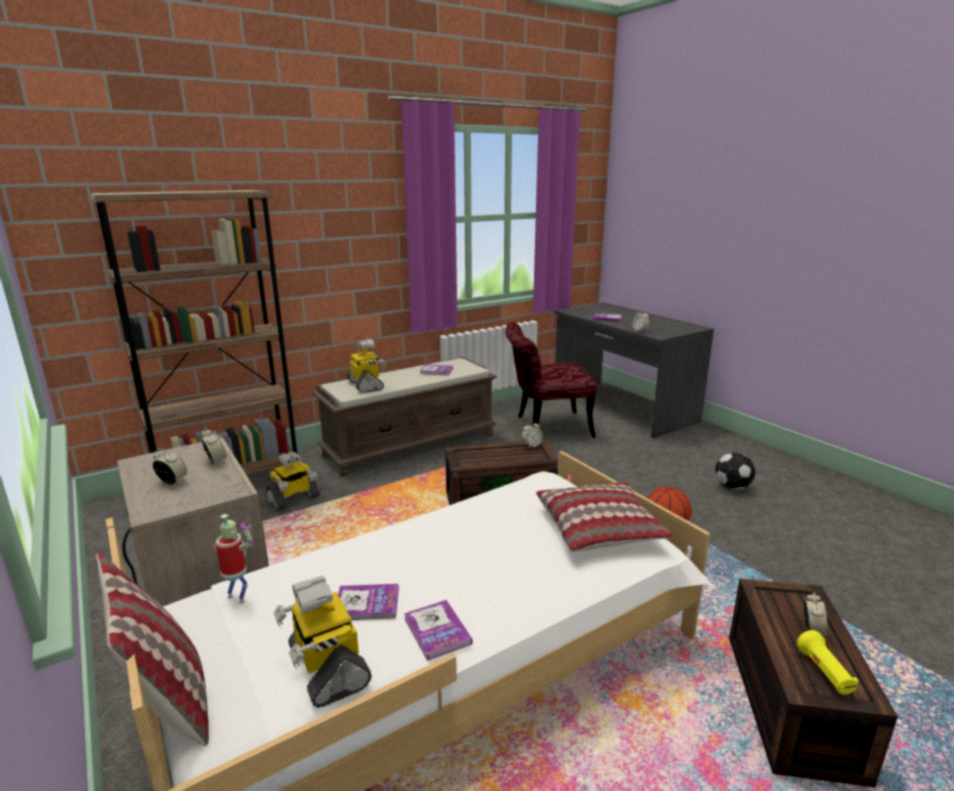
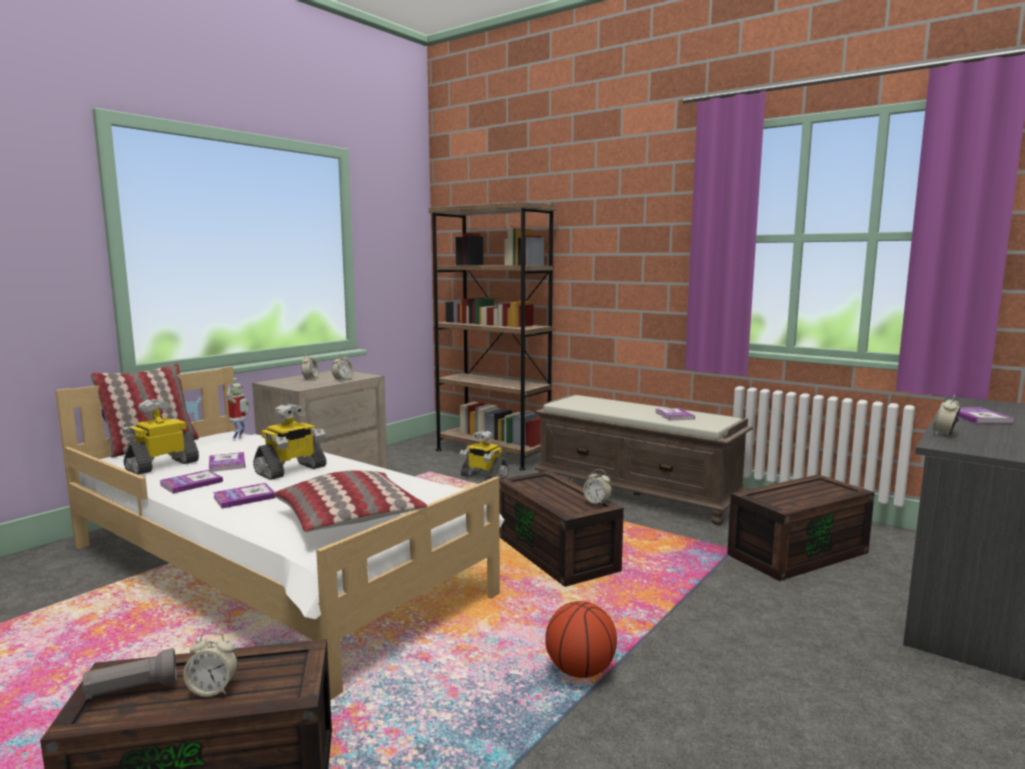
camera: 70 degrees right, 10 degrees down
(366, 385) = (592, 404): toy robot -> toy robot (291, 470)
(515, 586) = (244, 497): none -> book
(545, 427) = (797, 552): red chair -> brown storage box
(733, 487) = (806, 746): football -> none
(824, 673) = (131, 690): yellow flashlight -> grey flashlight

